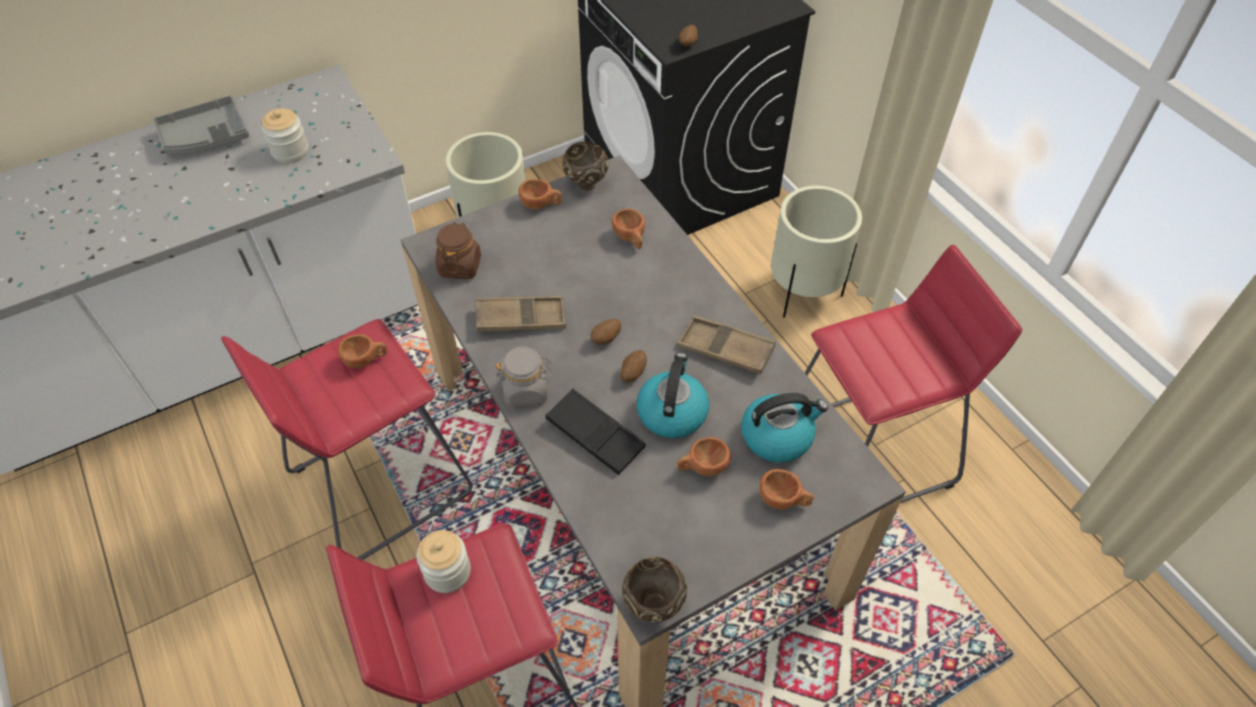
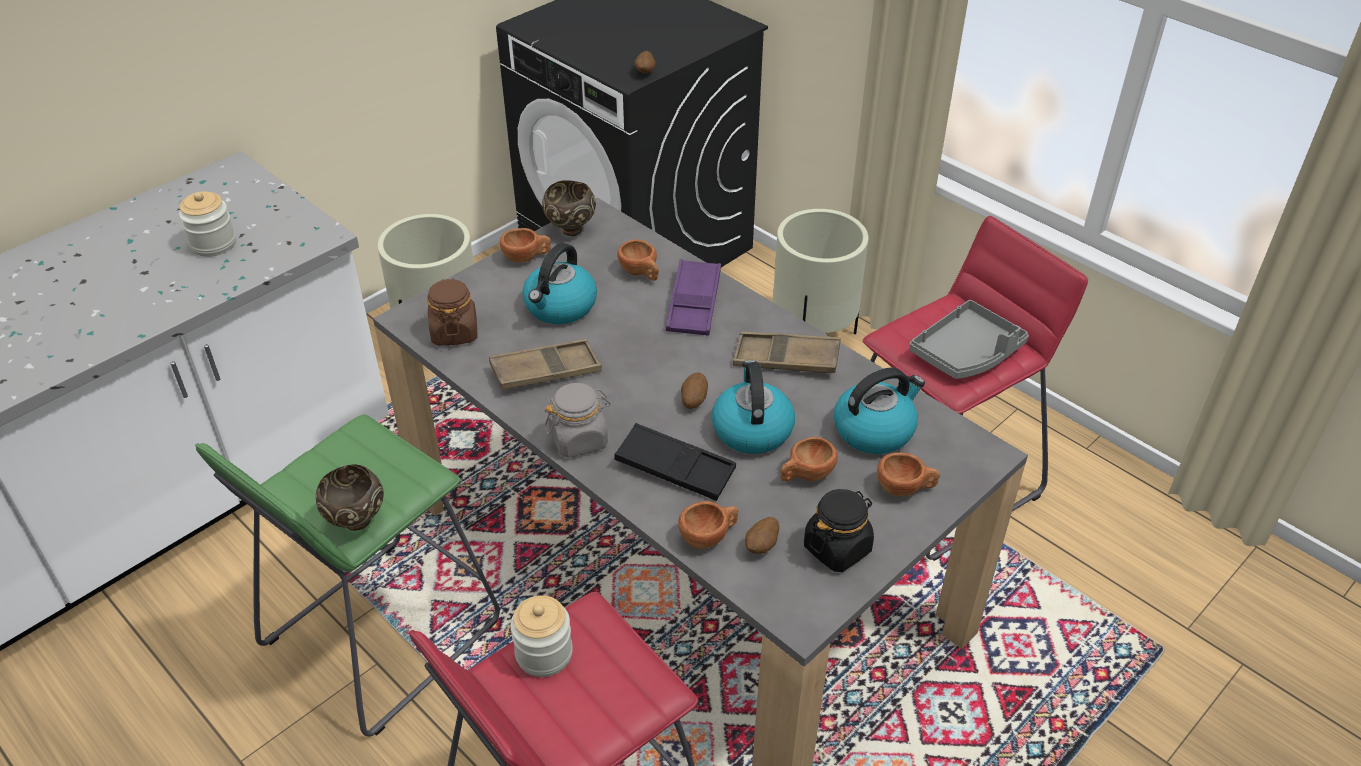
camera: 15 degrees left, 10 degrees down
(206, 137) = (101, 246): grey tray -> grey tray (967, 353)
(366, 359) = (364, 456): brown cup -> brown cup (709, 536)
(380, 484) = (381, 634): red stool -> green stool
(552, 259) = (560, 307): none -> kettle
(606, 339) = (651, 373): potato -> potato (762, 546)
(652, 605) = (804, 620): brown bowl -> brown bowl (356, 523)
(665, 277) = (694, 303): none -> purple tray
(704, 544) = (837, 548): none -> black jar

